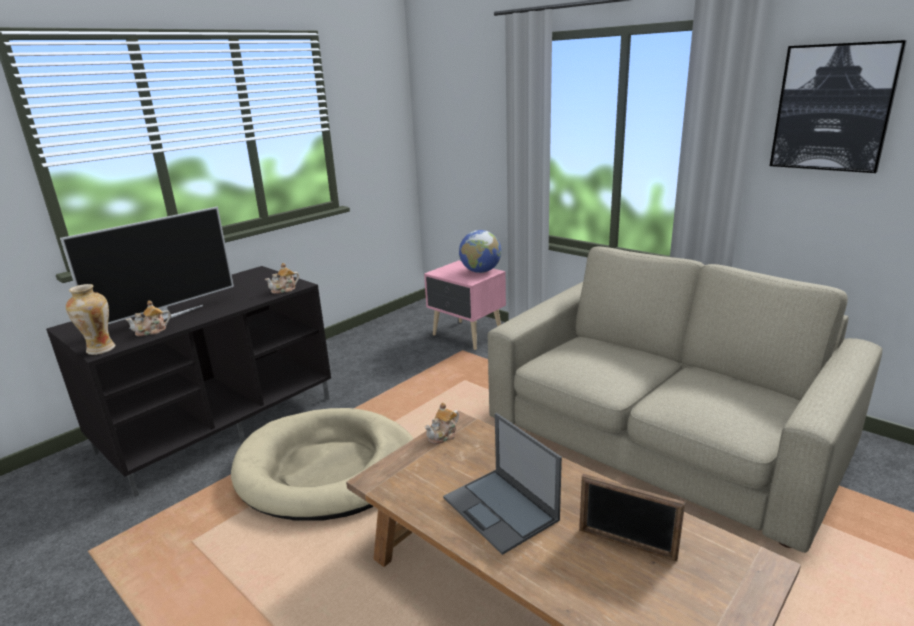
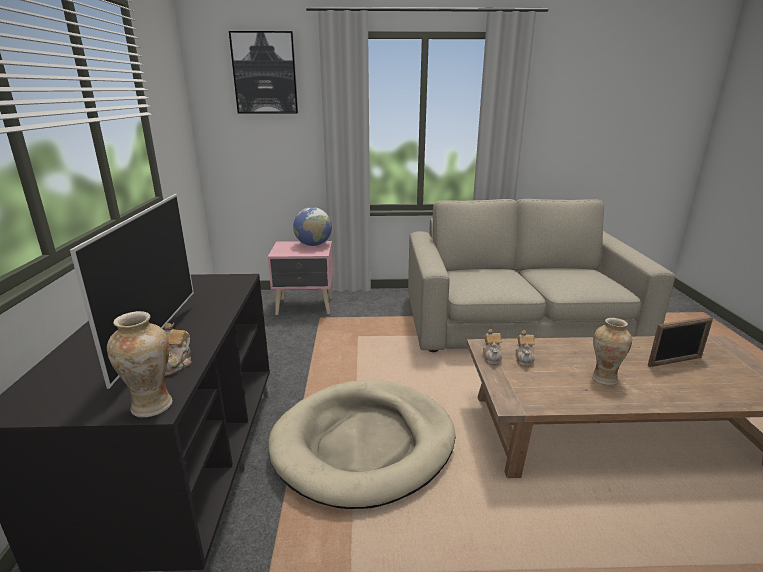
camera: 45 degrees left, 0 degrees up
(284, 290) = (236, 286): teapot -> teapot (524, 358)
(501, 509) = (604, 378): laptop -> vase
(833, 108) = (563, 94): picture -> picture (265, 73)

